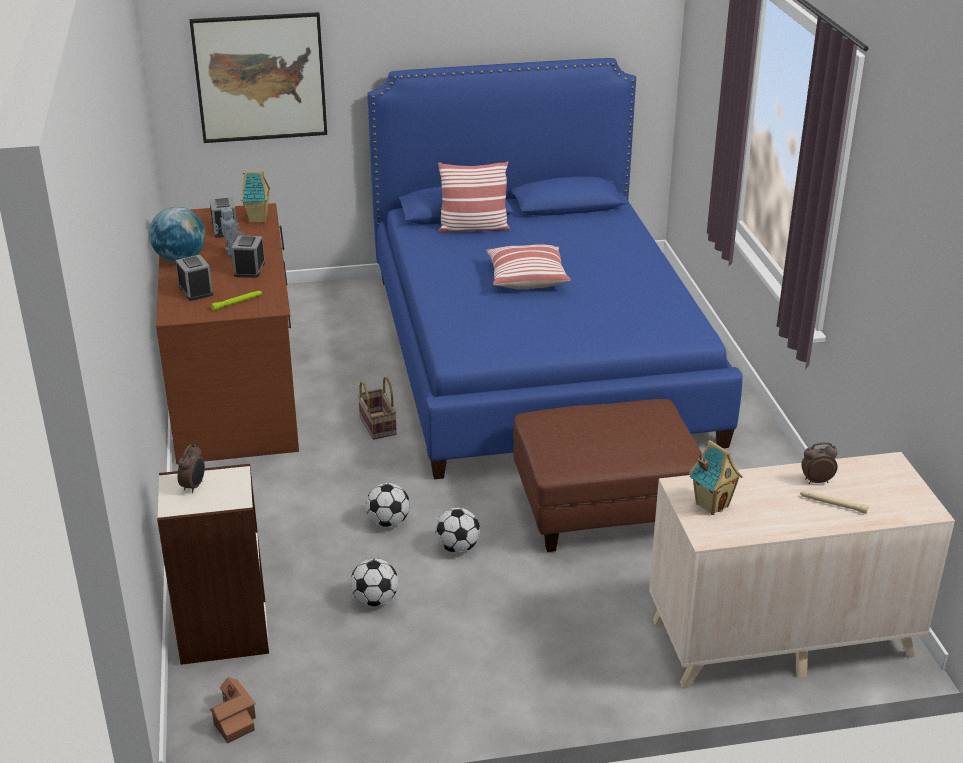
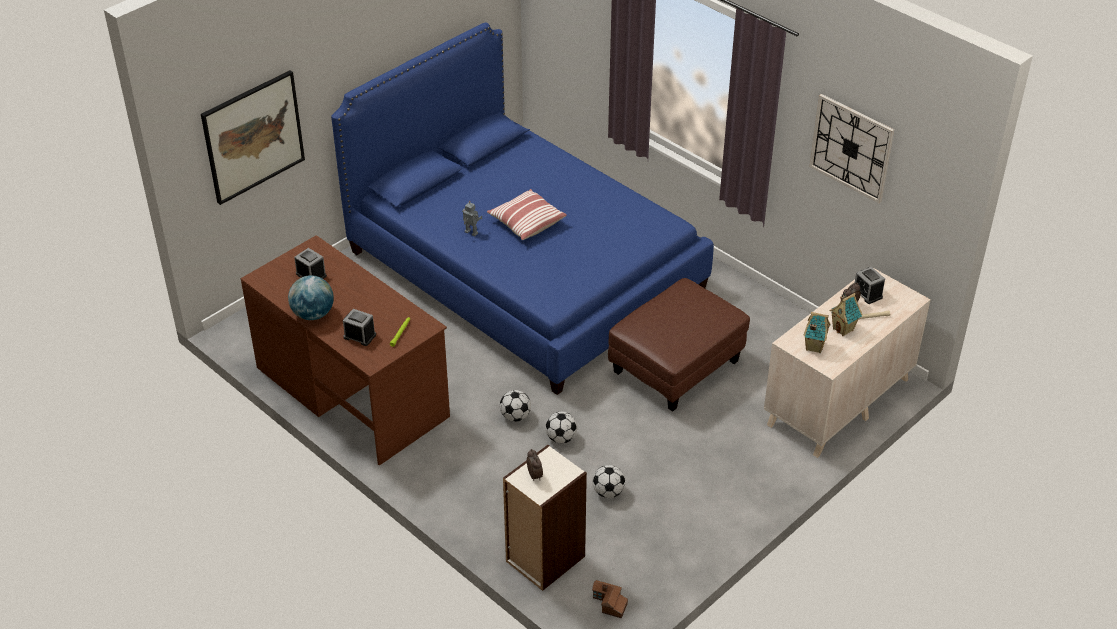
camera: 35 degrees left, 10 degrees up
(230, 253) = (341, 293): toy robot -> toy robot (470, 233)
(249, 269) = (373, 302): alarm clock -> alarm clock (867, 293)
(258, 219) = (323, 255): toy house -> toy house (843, 329)
(376, 425) = (478, 372): basket -> none
(457, 547) = (619, 434): football -> football (515, 416)
(473, 228) = (443, 192): pillow -> none
(909, 248) = (851, 148): none -> wall clock

